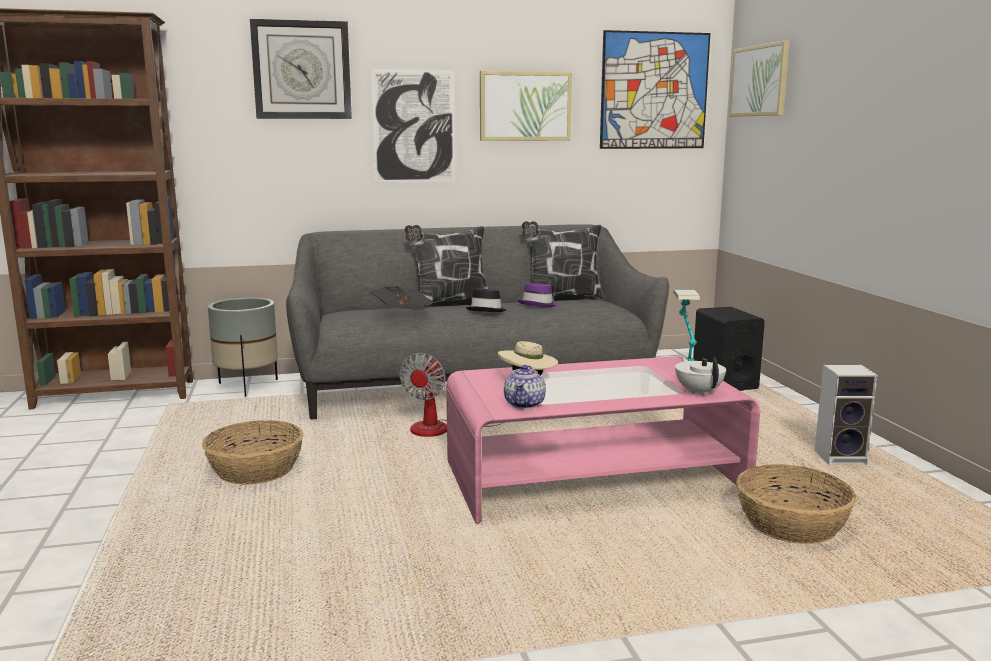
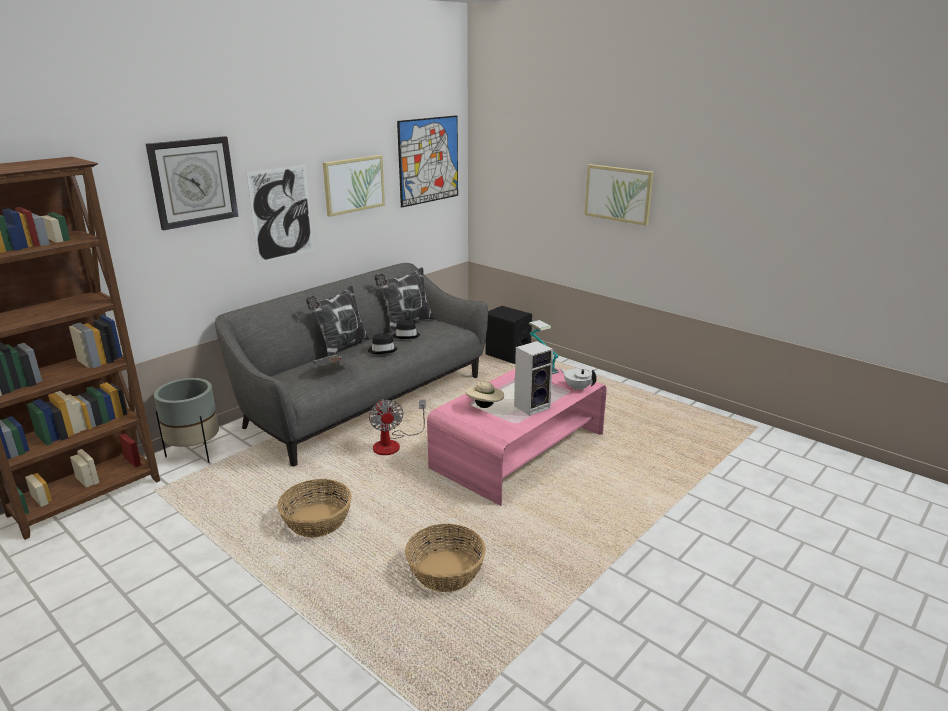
camera: 35 degrees left, 10 degrees up
(525, 404) = (509, 426): teapot -> none
(539, 305) = (406, 336): purple hat -> black hat
(760, 80) = (500, 153): picture -> picture (618, 194)
(790, 524) = (635, 446): basket -> basket (445, 571)
(841, 458) = (615, 396): speaker -> speaker (532, 406)

